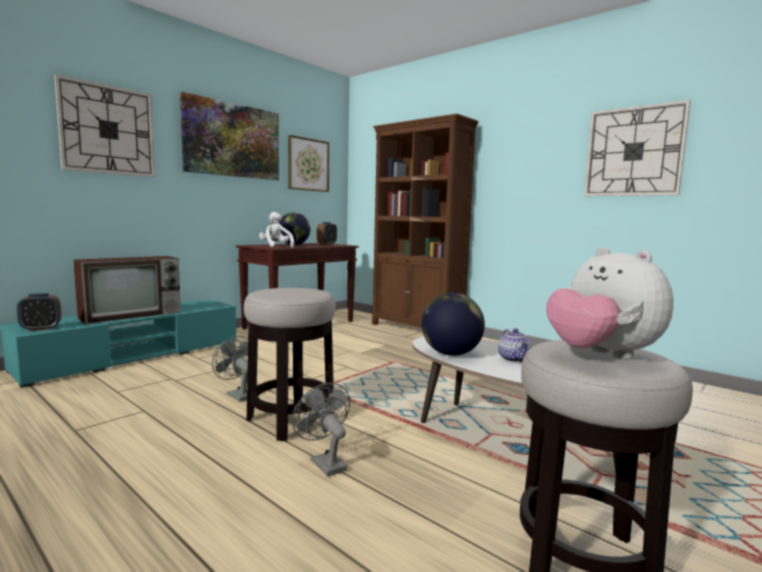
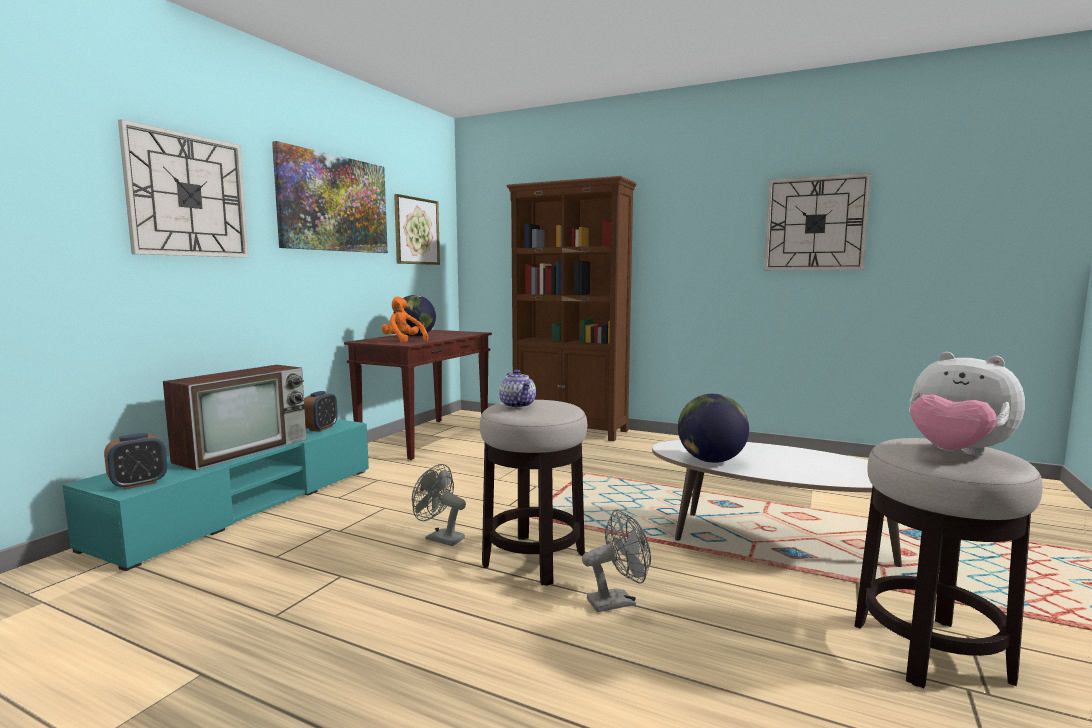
camera: 15 degrees left, 0 degrees up
(276, 247) = (403, 341): white plush toy -> orange plush toy
(324, 462) = (617, 601): grey fan -> grey fan turned 120 degrees clockwise
(327, 244) = (450, 332): alarm clock -> alarm clock (321, 428)
(514, 359) = (777, 459): teapot -> teapot (518, 405)

